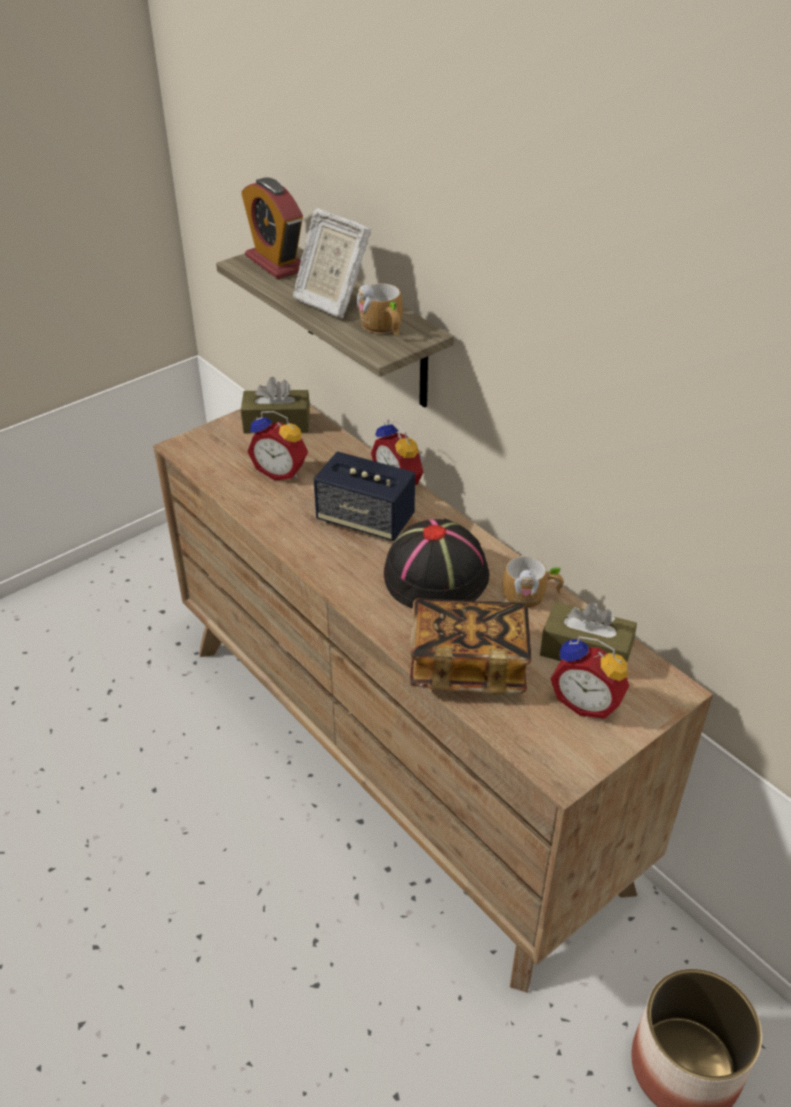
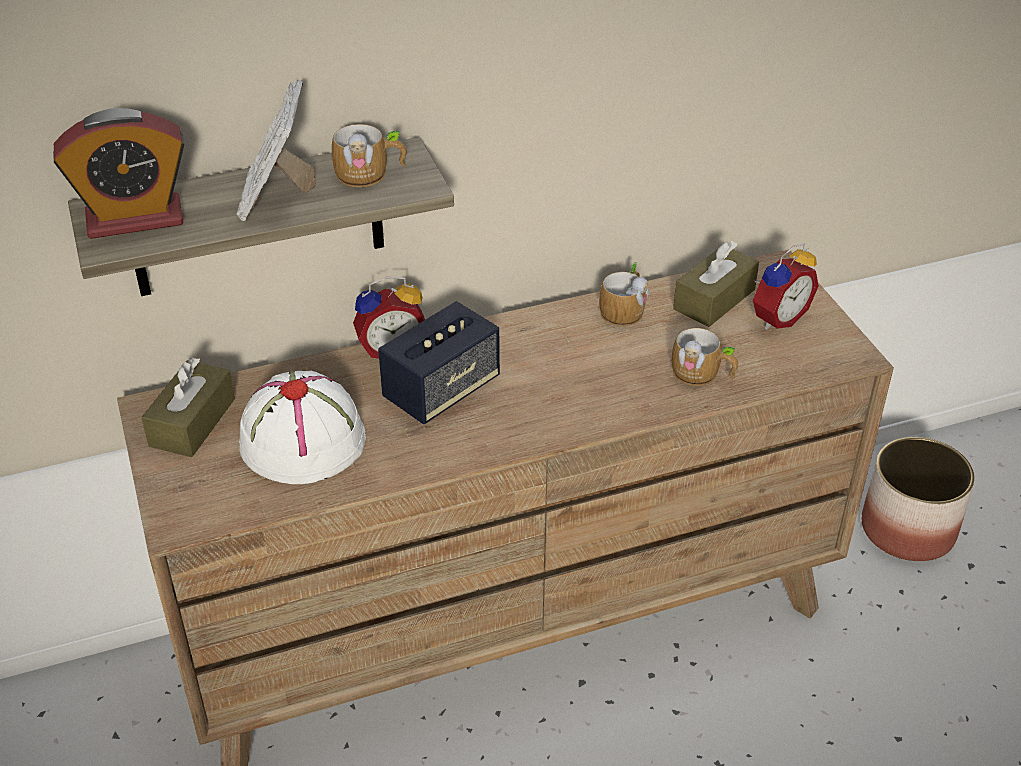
camera: 70 degrees left, 0 degrees up
(281, 471) = (302, 439): alarm clock -> white hat
(330, 301) = (277, 197): picture frame -> picture frame turned 120 degrees clockwise
(436, 576) = (565, 362): black hat -> none
(467, 664) = (703, 375): book -> mug

